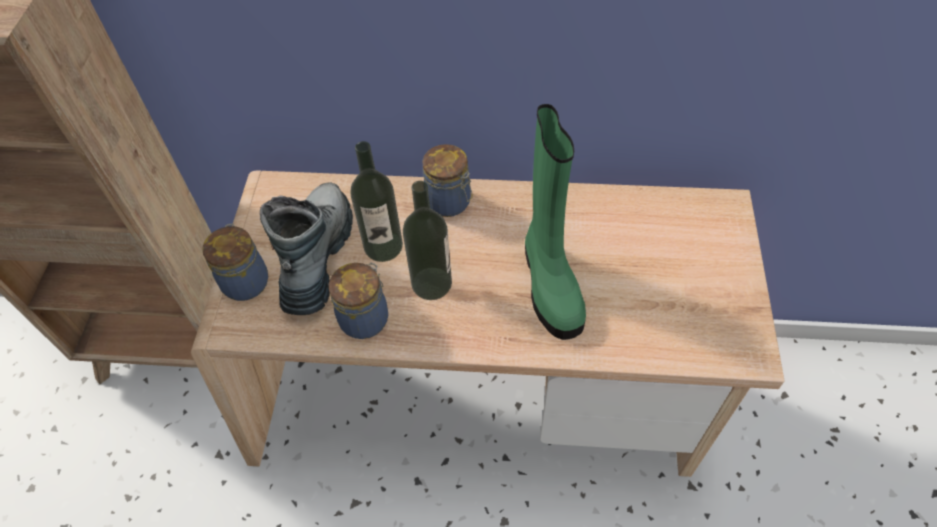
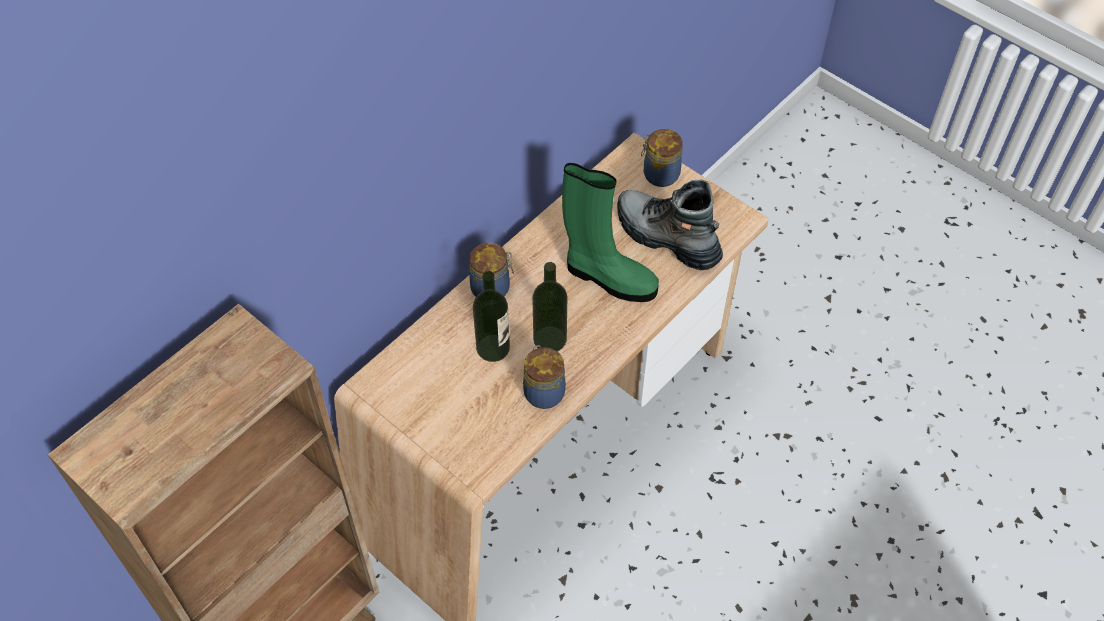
camera: 55 degrees left, 0 degrees up
(246, 281) = (445, 445): jar -> jar (659, 174)
(317, 256) = (465, 391): boot -> boot (666, 238)

